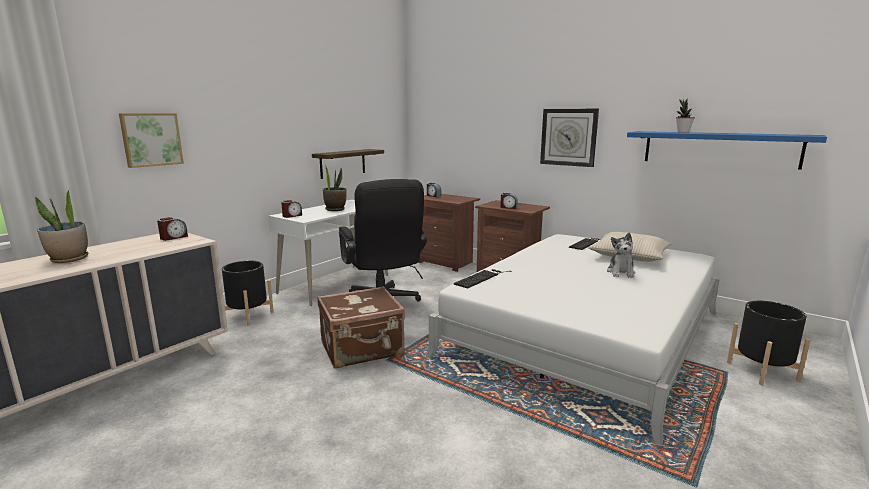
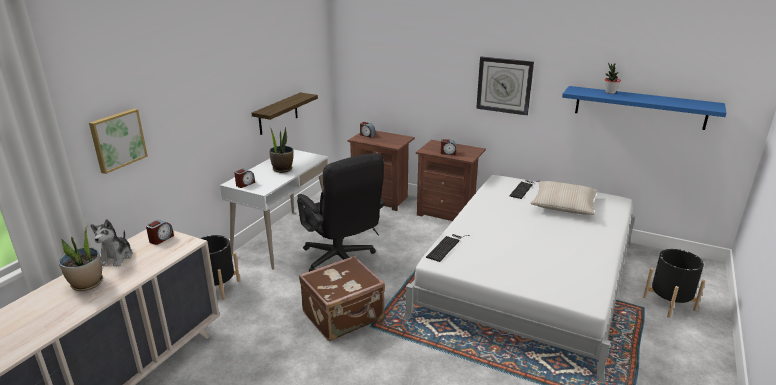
camera: 10 degrees left, 10 degrees up
(621, 272) = (561, 228): plush toy -> plush toy (117, 257)

